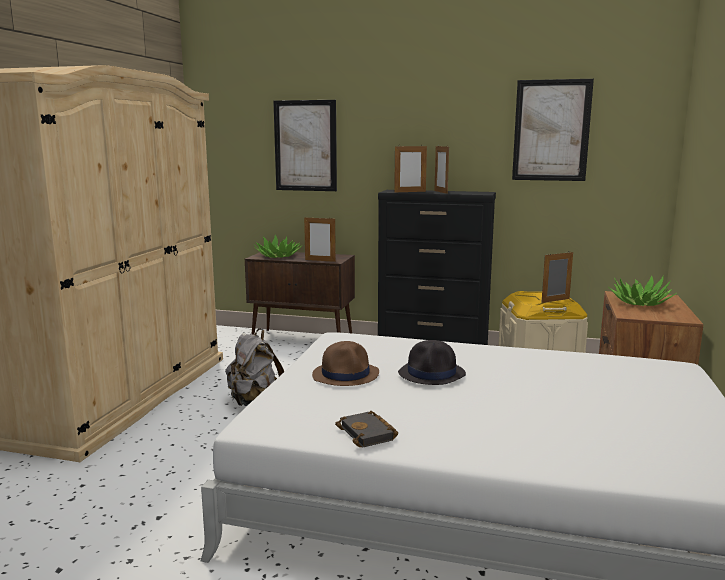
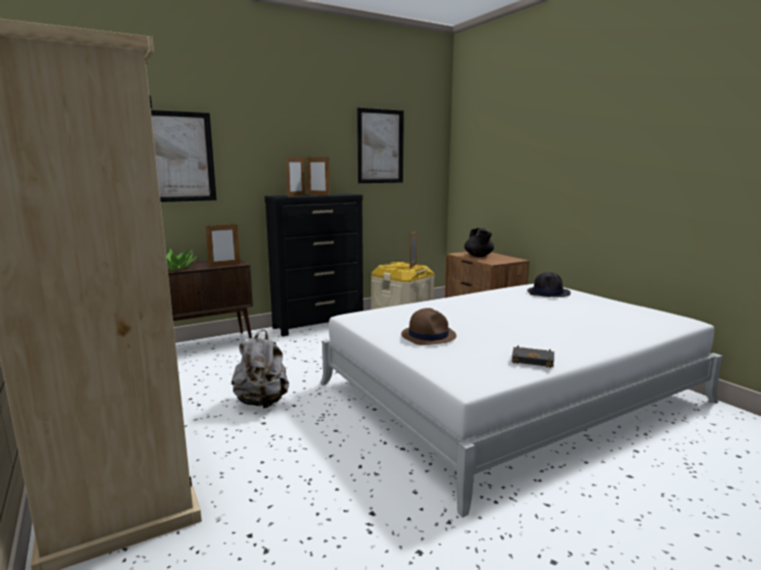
camera: 45 degrees left, 0 degrees up
(432, 374) = (471, 319): black hat -> black hat (548, 293)
(640, 302) = (478, 256): potted plant -> black teapot

